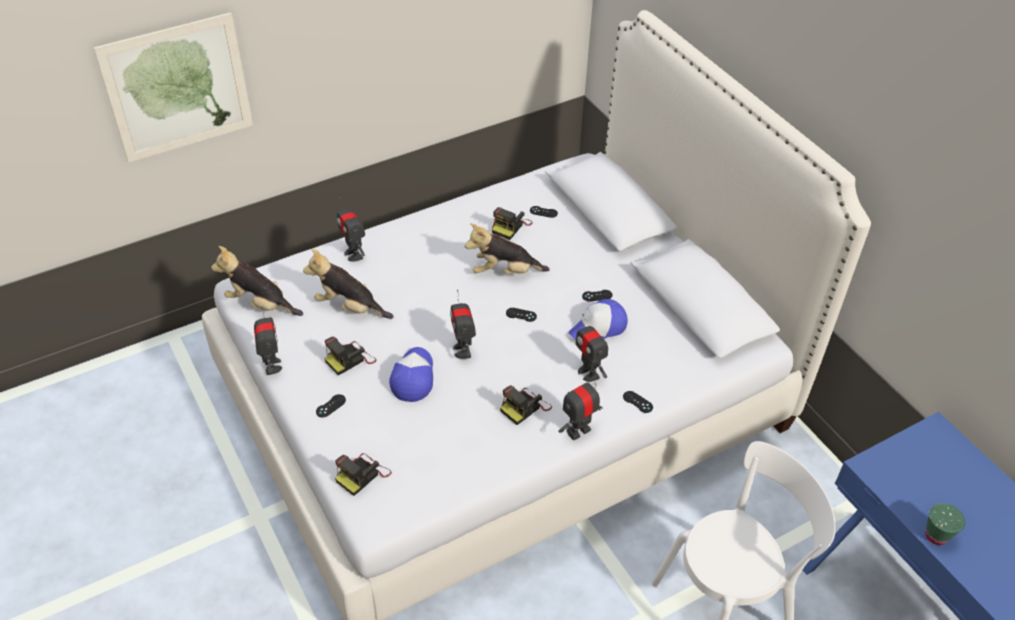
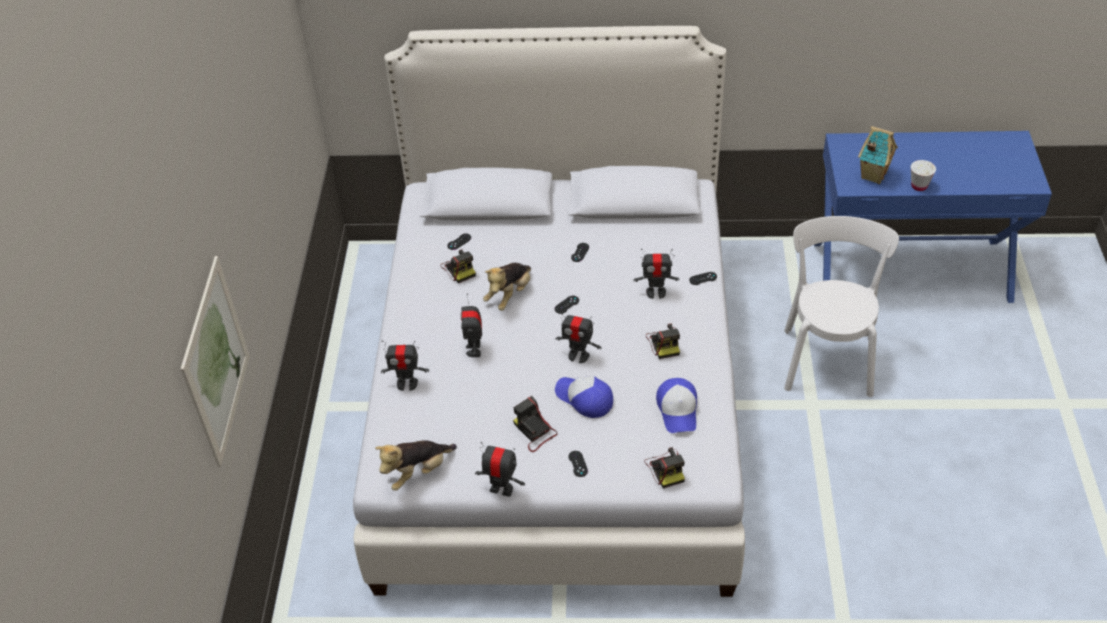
camera: 55 degrees left, 0 degrees up
(349, 307) = (473, 410): plush toy -> none
(350, 359) = (534, 432): camera -> camera turned 150 degrees clockwise
(578, 431) = (707, 323): toy robot -> toy robot (474, 349)
(598, 328) = (615, 267): cap -> cap (678, 410)
(910, 482) = (873, 175): none -> toy house
(936, 536) = (919, 186): green cup -> white cup

